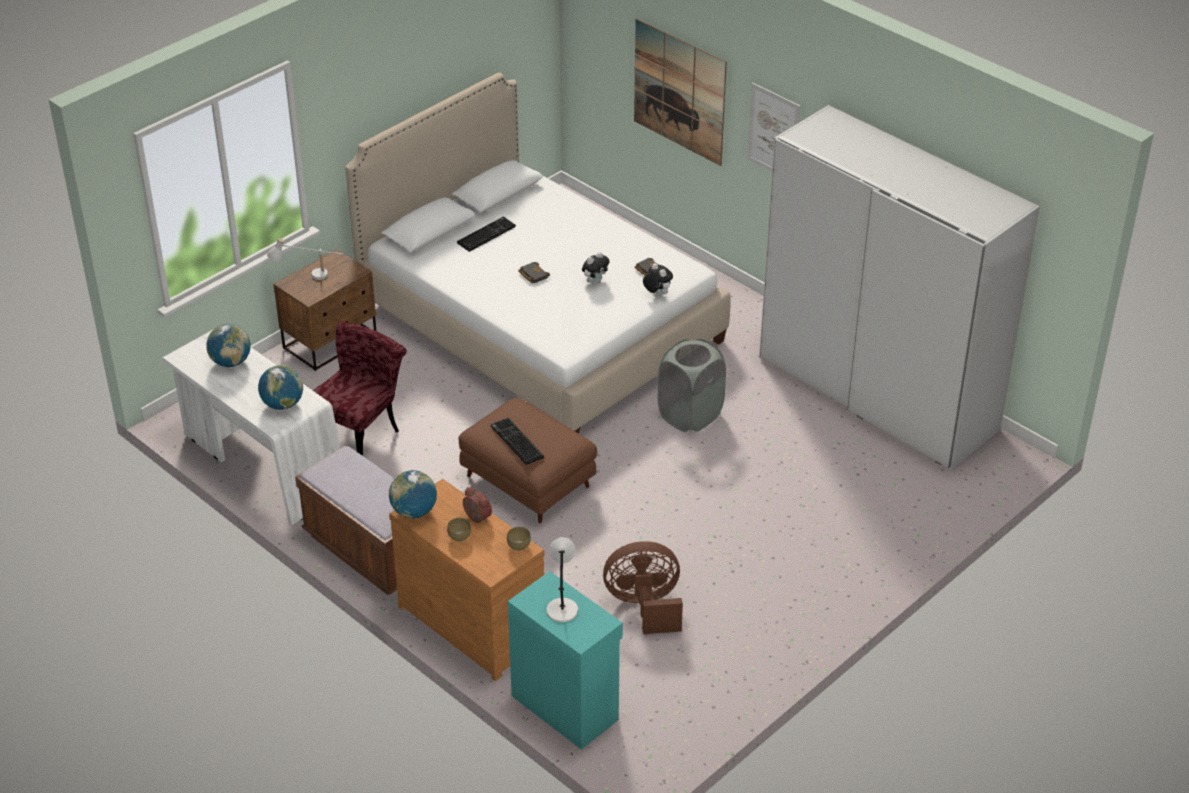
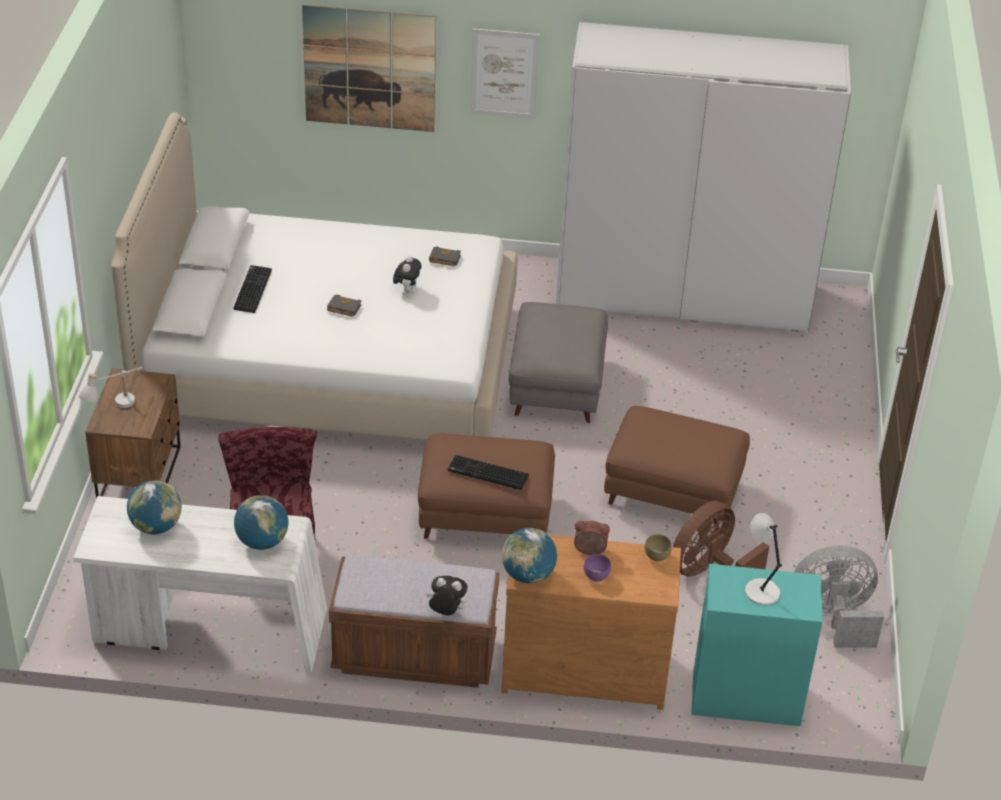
camera: 40 degrees left, 0 degrees up
(459, 536) = (595, 575): brown bowl -> purple bowl
(657, 294) = (475, 277): plush toy -> plush toy (446, 612)
(686, 536) = (672, 493): none -> brown ottoman
(690, 415) = (555, 385): grey laundry basket -> grey ottoman
(702, 690) = (834, 617): none -> grey fan

